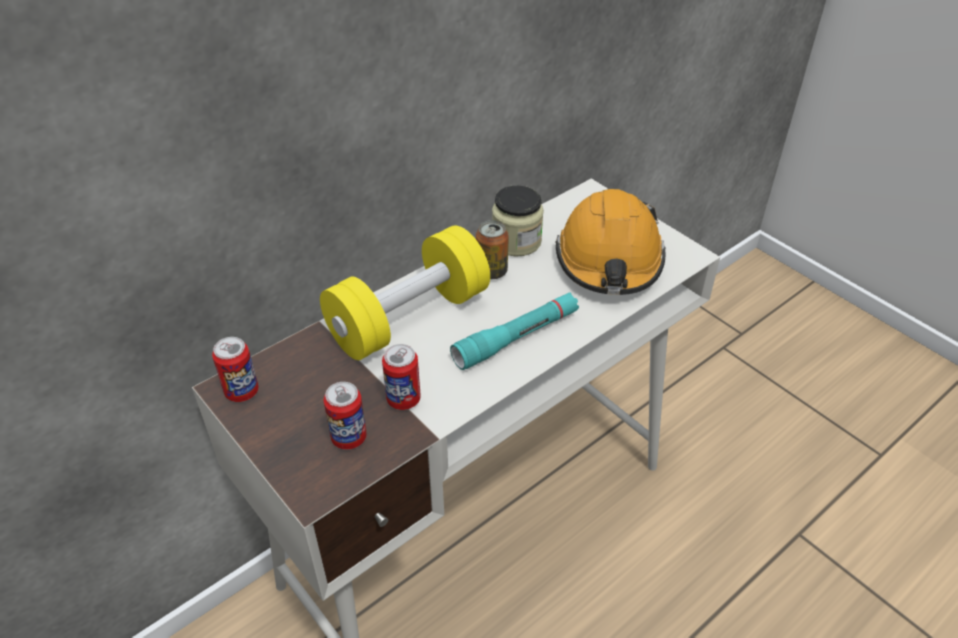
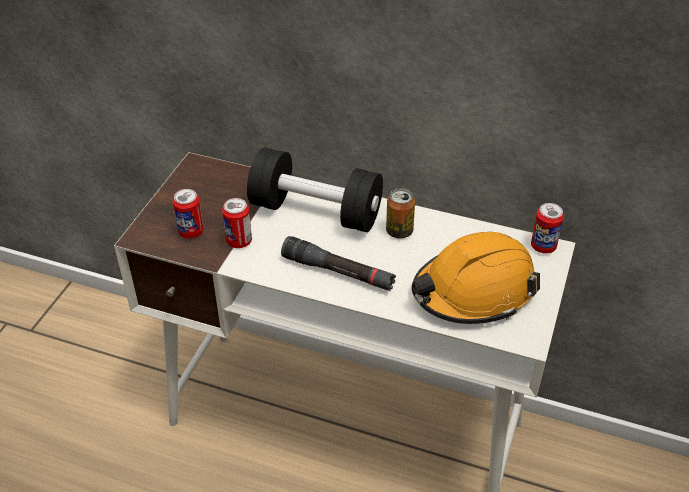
camera: 60 degrees right, 0 degrees up
(242, 392) = (197, 172): can -> can (543, 246)
(409, 318) = (316, 211): yellow dumbbell -> black dumbbell
(516, 241) = (446, 230): jar -> none
(516, 338) = (338, 272): turquoise flashlight -> black flashlight

